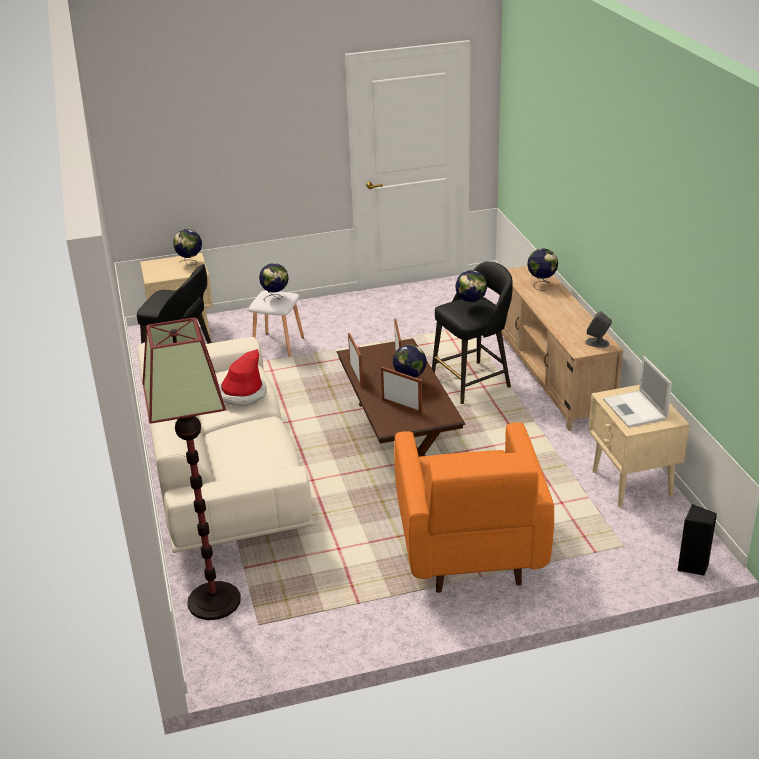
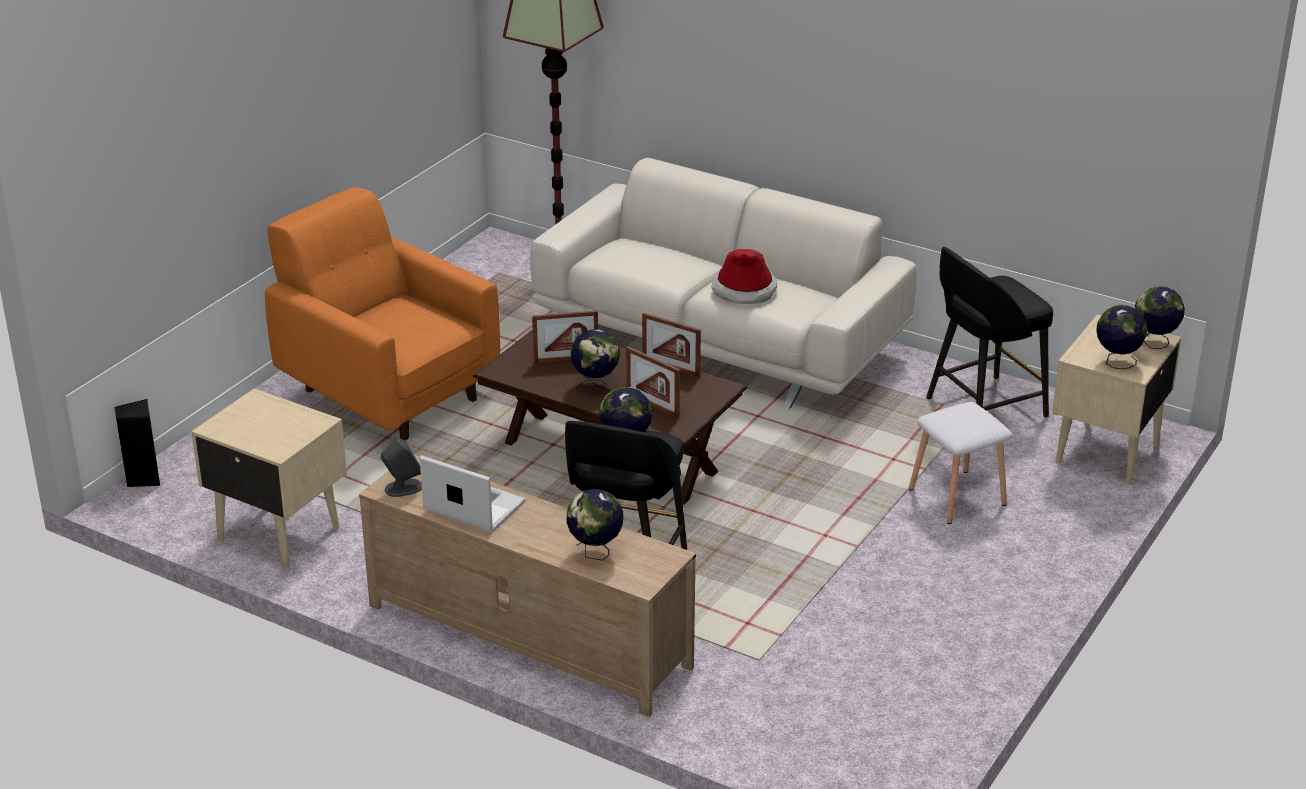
camera: 135 degrees right, 0 degrees up
(275, 298) = (961, 420): globe -> globe (1154, 343)
(635, 410) = (268, 420): laptop -> laptop (472, 506)

